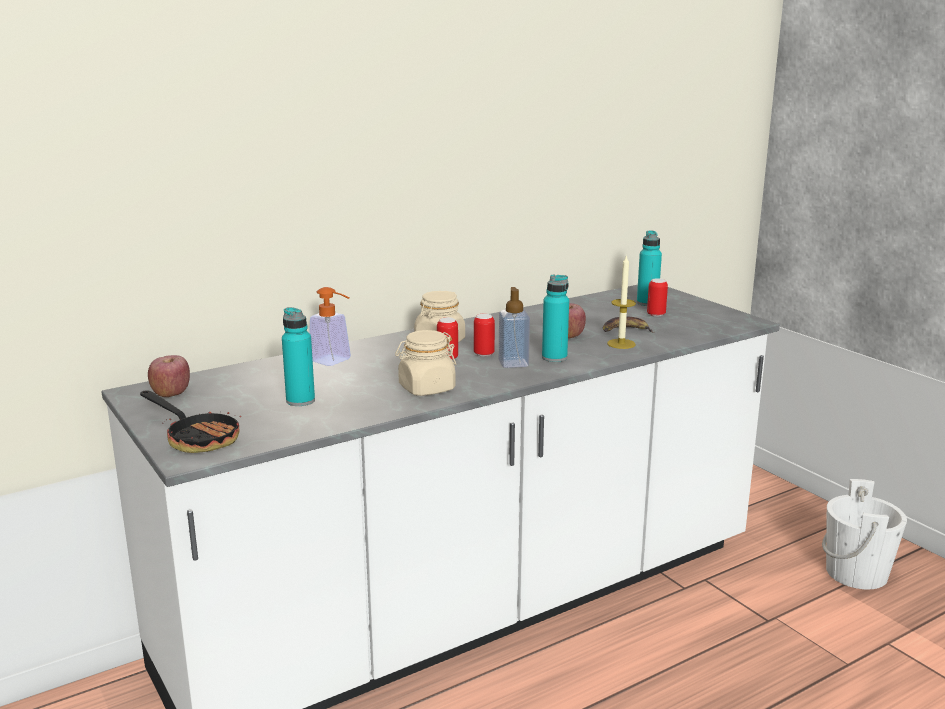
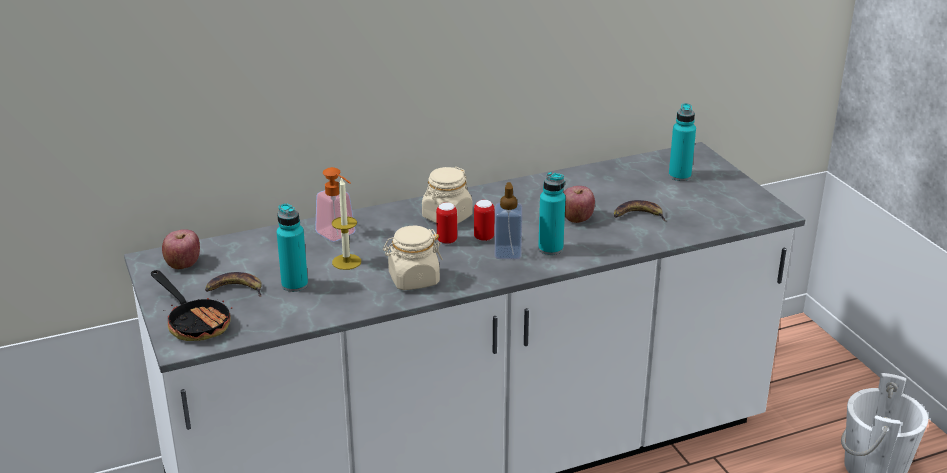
camera: 10 degrees right, 10 degrees up
(235, 409) = (235, 289): none -> banana
(621, 344) = (625, 235): candle -> candle (346, 262)
(656, 314) = (680, 194): can -> none

